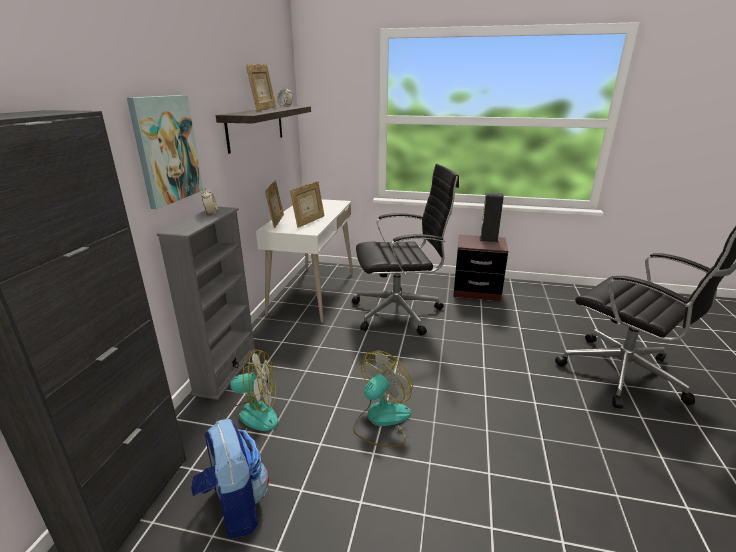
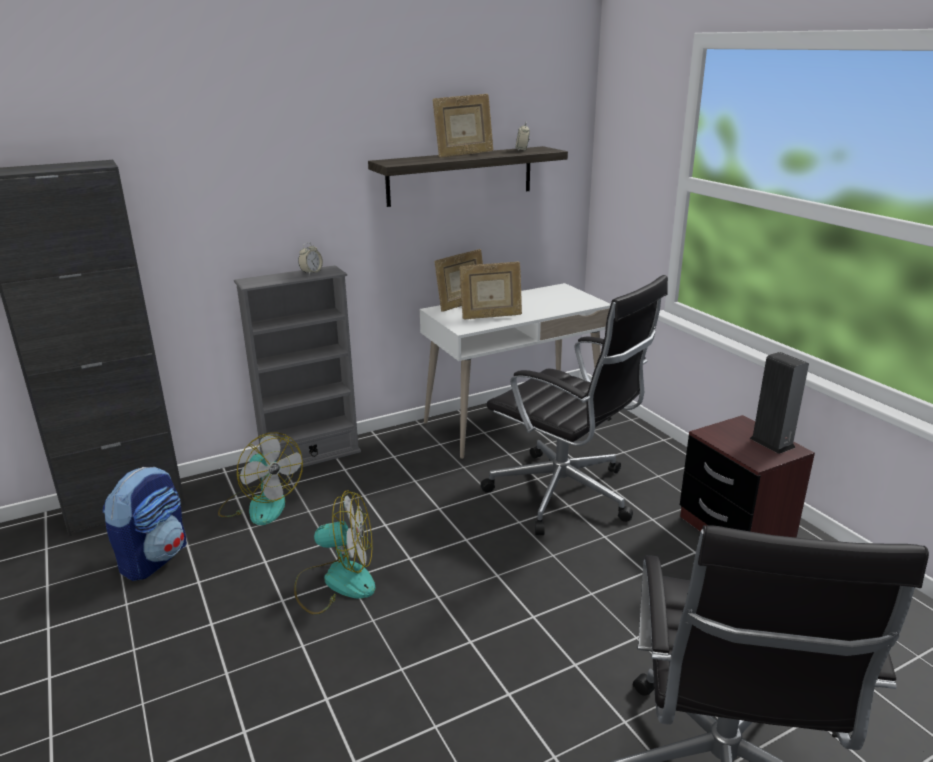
camera: 50 degrees right, 0 degrees up
(166, 149) = (270, 197): picture -> none

